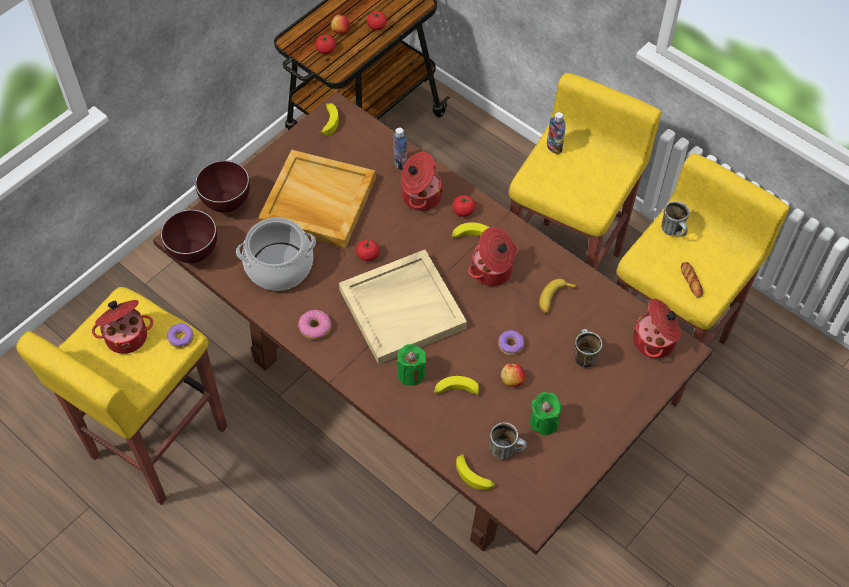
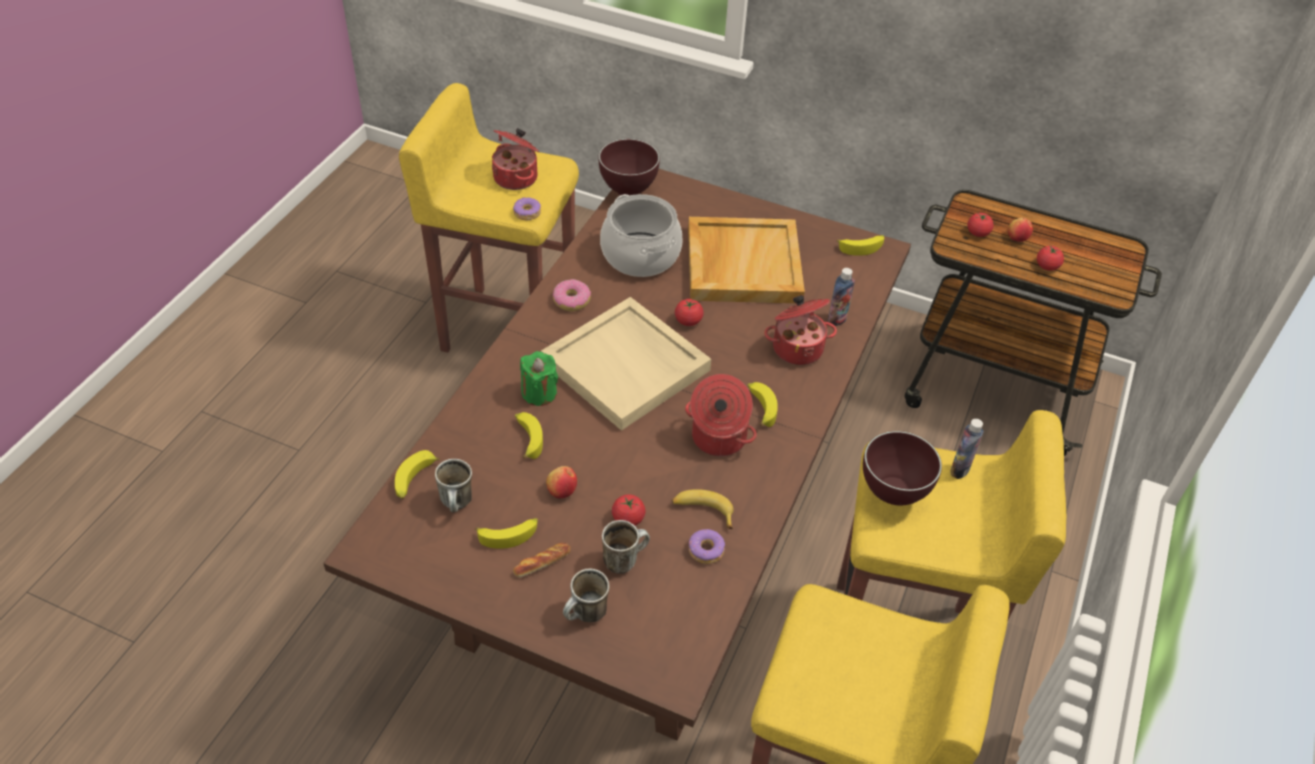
camera: 70 degrees right, 10 degrees down
(228, 204) = (704, 199): brown bowl -> brown bowl (894, 495)
(463, 211) = (796, 391): tomato -> tomato (628, 519)
(511, 345) = (613, 479): donut -> donut (706, 551)
(543, 422) = (509, 535): green candle -> banana
(655, 341) = (679, 641): cooking pot -> none
(674, 231) = (892, 640): mug -> mug (586, 616)
(691, 281) = (812, 678): bread -> bread (542, 562)

